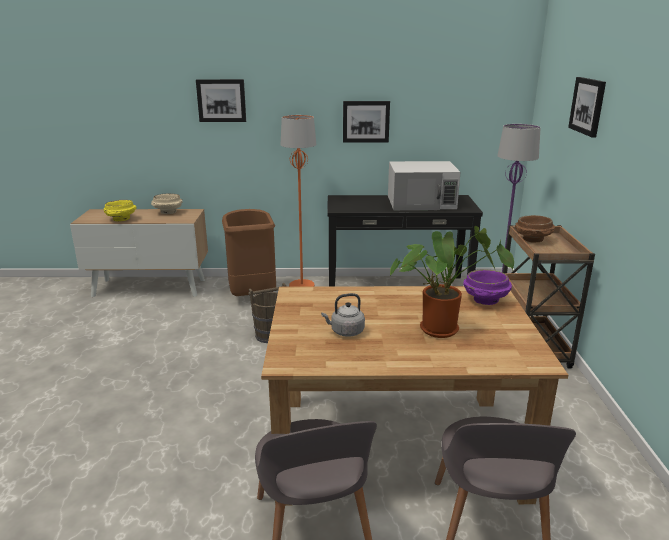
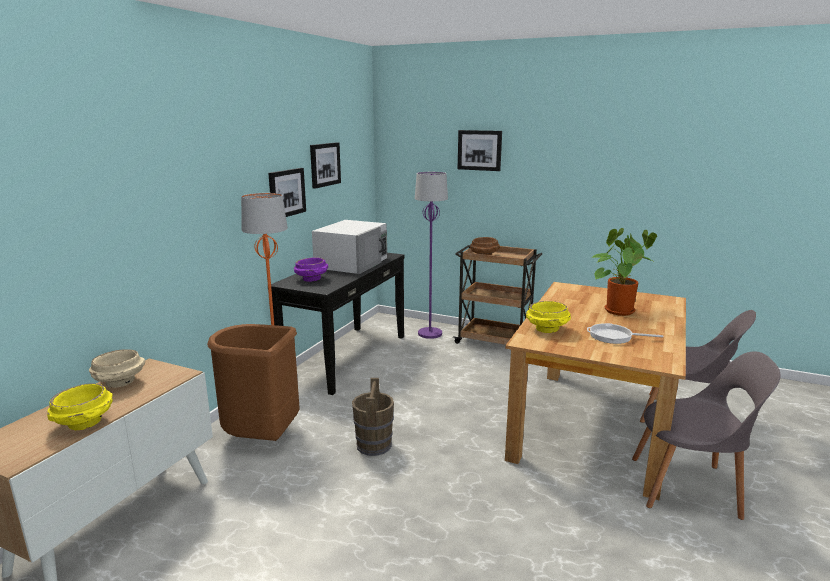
camera: 65 degrees left, 5 degrees down
(221, 100) = (151, 190): picture -> picture (324, 164)
(334, 298) = (547, 329): none -> yellow bowl
(345, 332) = (614, 337): grey kettle -> frying pan
(485, 301) = (576, 291): purple bowl -> purple bowl (312, 279)

